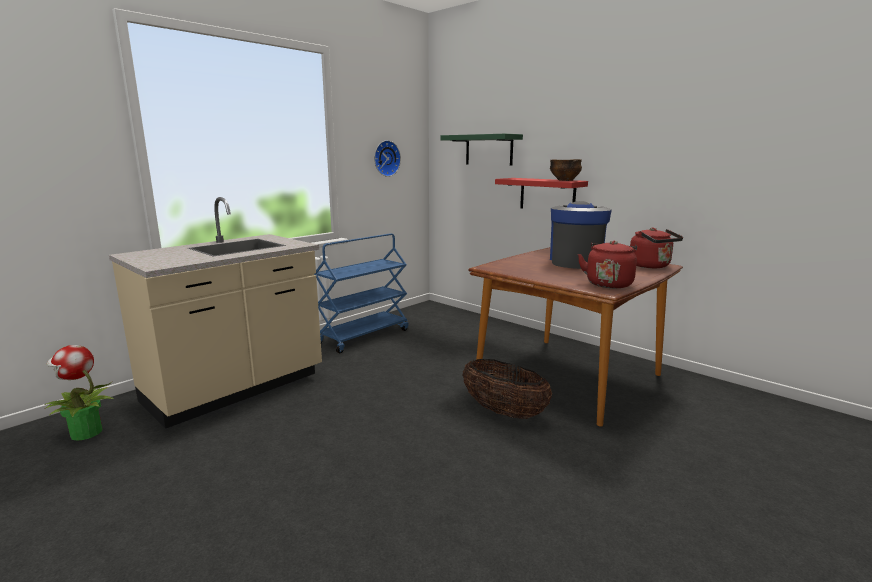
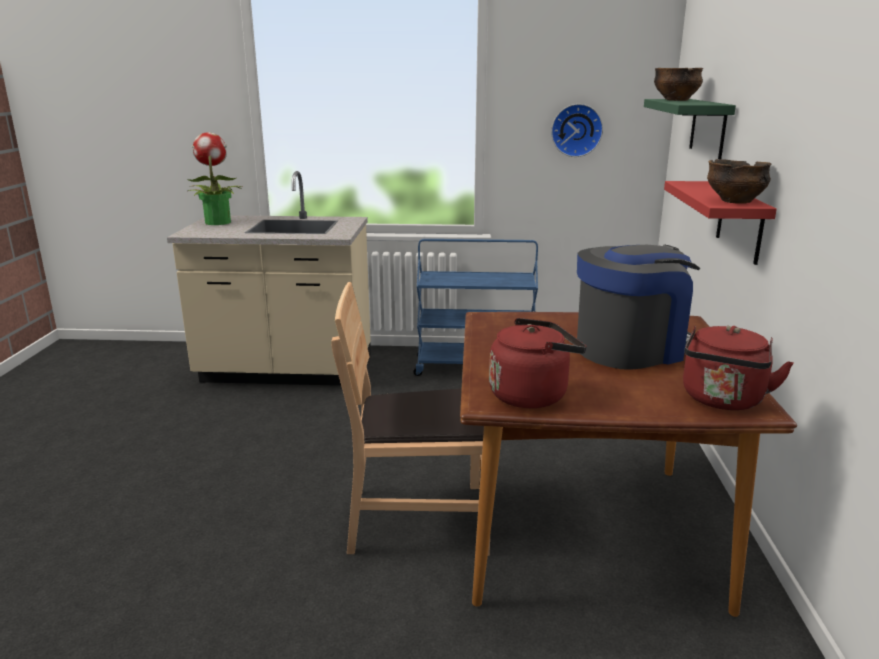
camera: 50 degrees right, 5 degrees up
(85, 433) = (167, 363): potted plant -> potted plant (217, 222)
(469, 134) = (676, 100): none -> bowl
(503, 412) = (418, 518): basket -> brown chair

